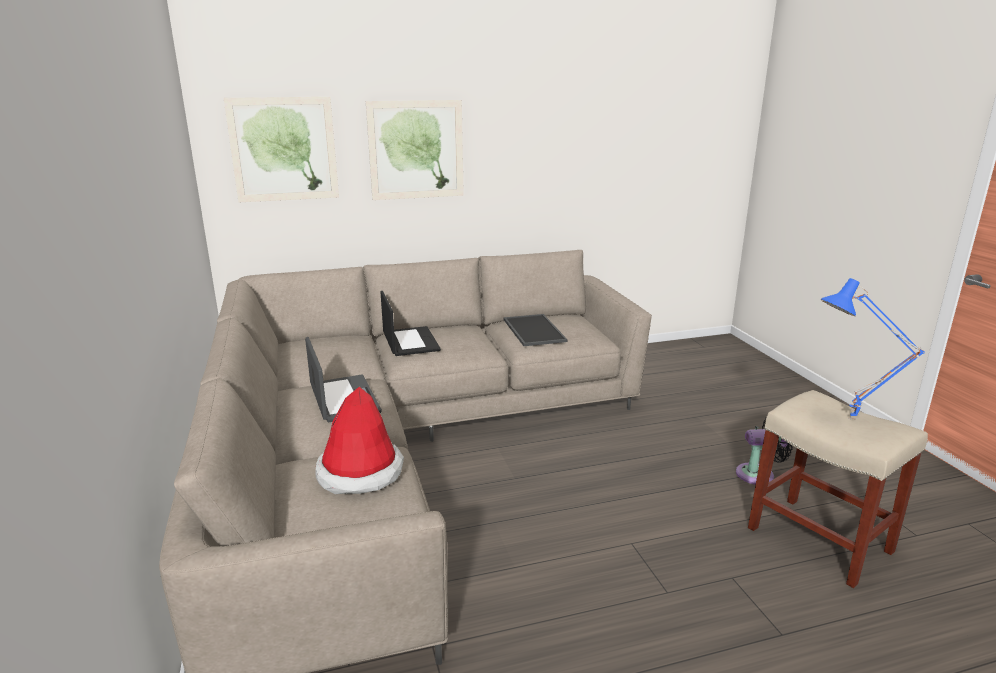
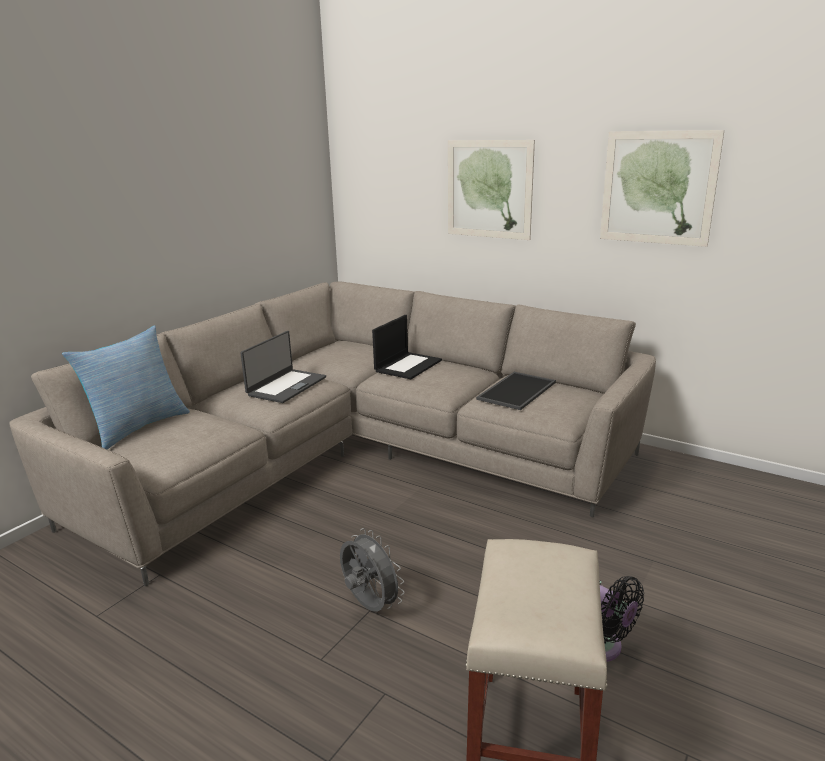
camera: 50 degrees right, 0 degrees up
(278, 505) = (137, 427): none -> pillow
(284, 149) = (386, 181): picture -> picture (658, 188)
(360, 473) = (196, 431): hat -> none
(626, 541) = (369, 606): none -> grey fan
(852, 420) = (541, 595): blue table lamp -> none

